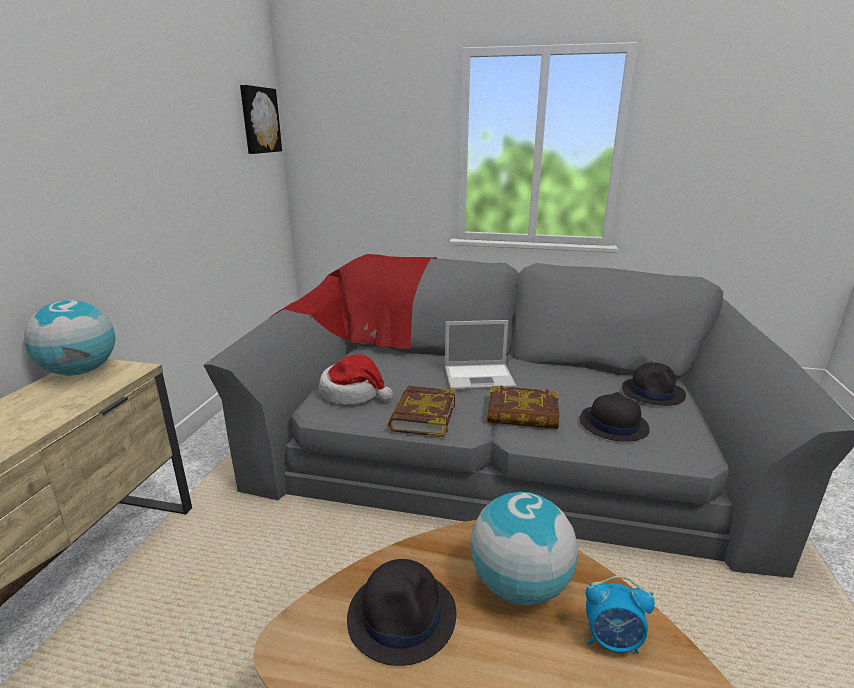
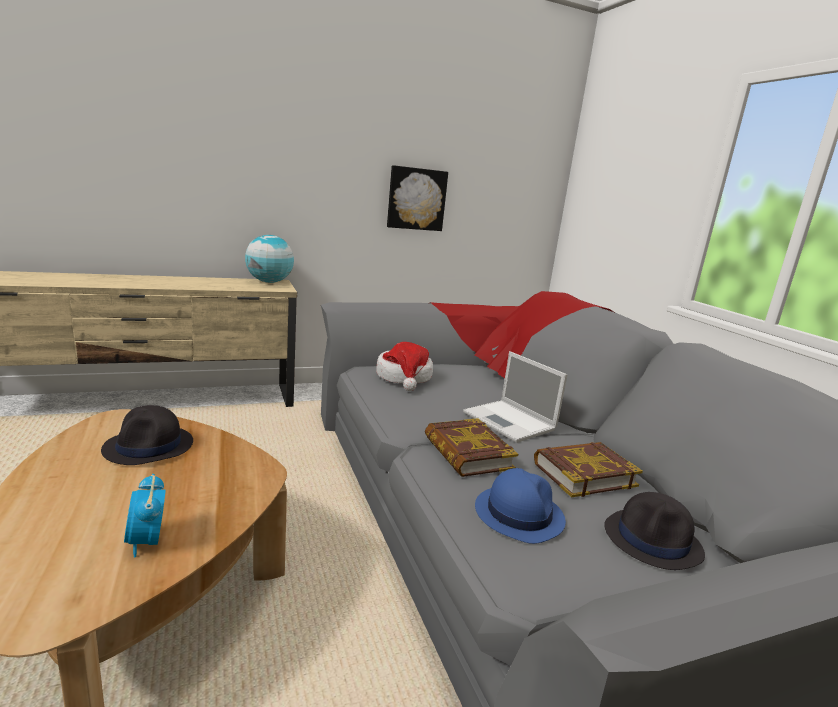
camera: 55 degrees right, 5 degrees down
(259, 120) = (536, 158): picture -> picture (416, 199)
(423, 416) = (403, 409): book -> book (583, 474)
(519, 586) = (198, 487): globe -> none
(613, 424) = (518, 513): black hat -> blue hat

